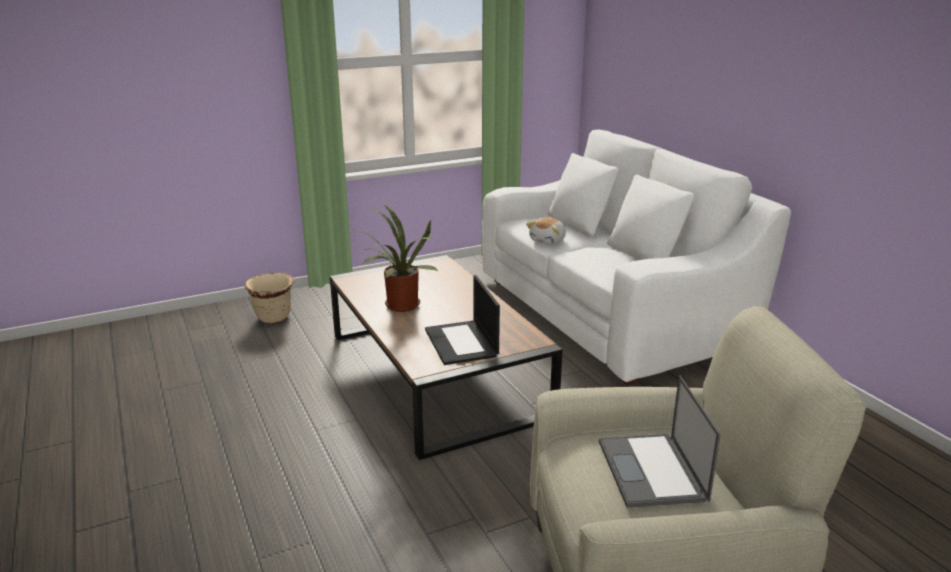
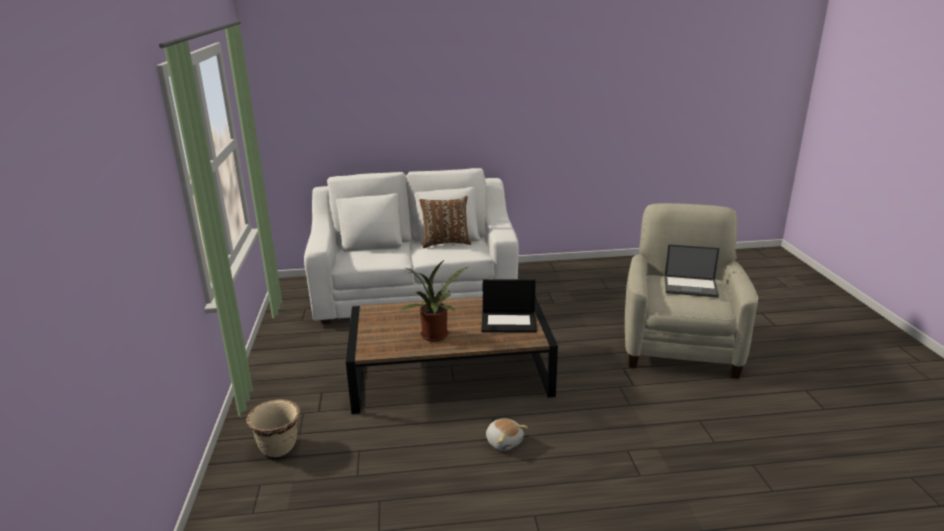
camera: 70 degrees left, 0 degrees up
(548, 241) = (393, 260): plush toy -> plush toy (504, 441)
(619, 253) = (445, 243): none -> brown pillow

